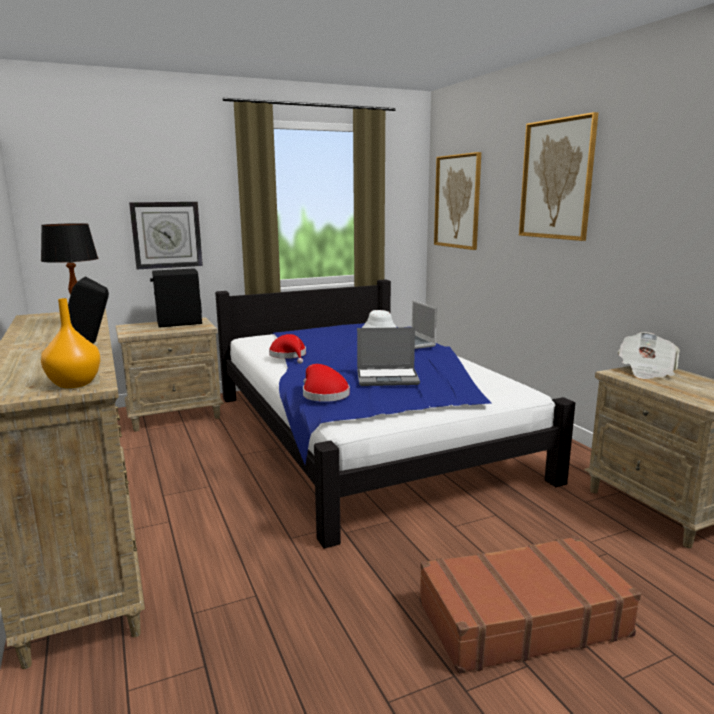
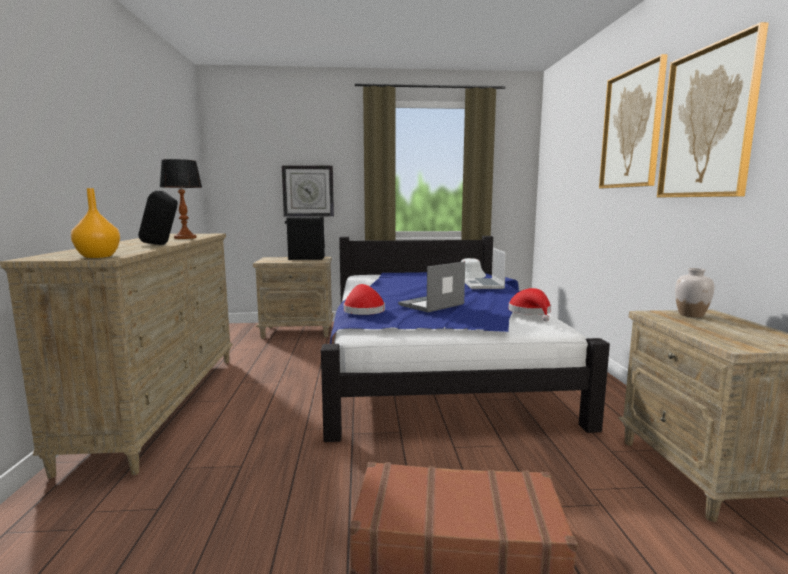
camera: 20 degrees right, 5 degrees down
(289, 356) = (372, 286): red hat -> red hat (531, 312)
(388, 378) = (431, 305): laptop -> laptop turned 120 degrees clockwise
(457, 201) = (557, 165): picture -> picture (707, 123)
(646, 371) = (691, 315): newspaper -> white vase

